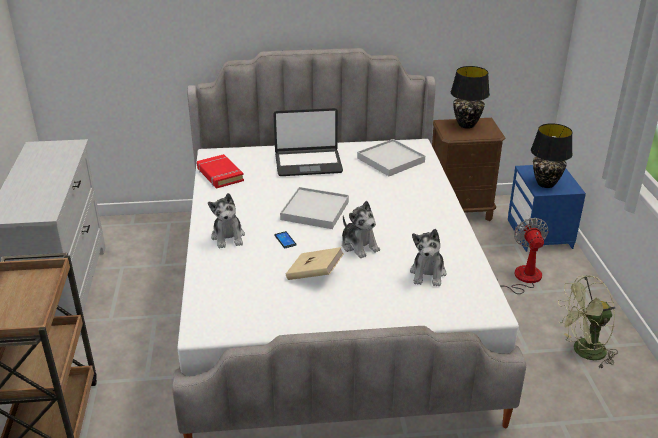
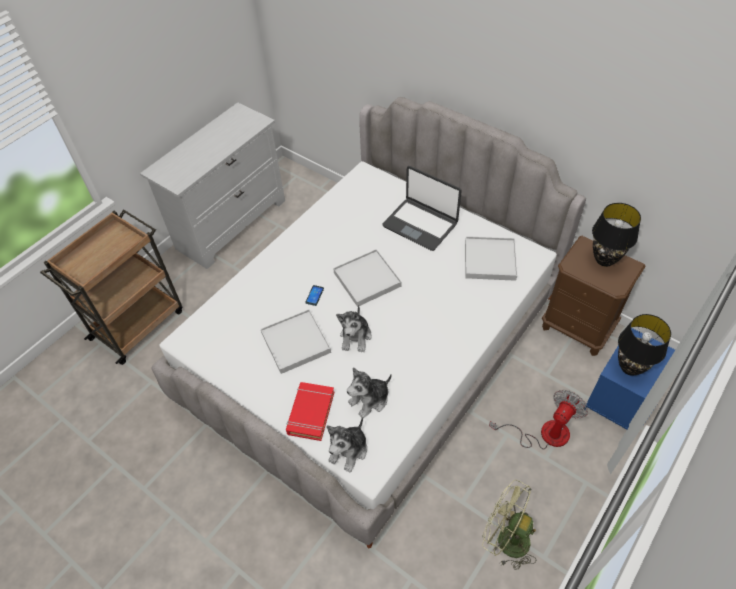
camera: 45 degrees right, 20 degrees up
(220, 175) = (345, 199): red book -> red book (310, 413)
(228, 237) = (284, 267): plush toy -> plush toy (349, 450)
(314, 274) = (296, 342): beige book -> white tray

